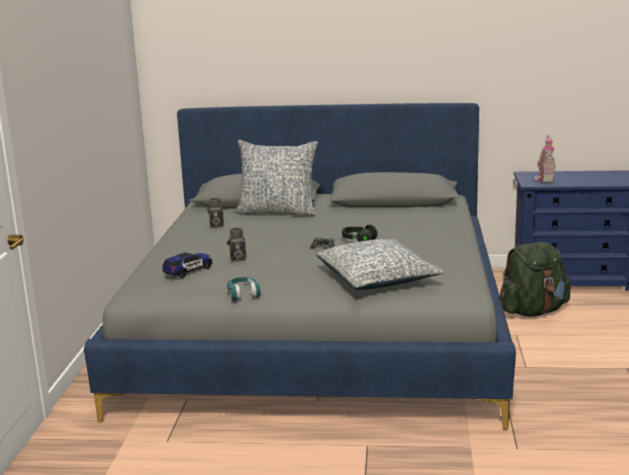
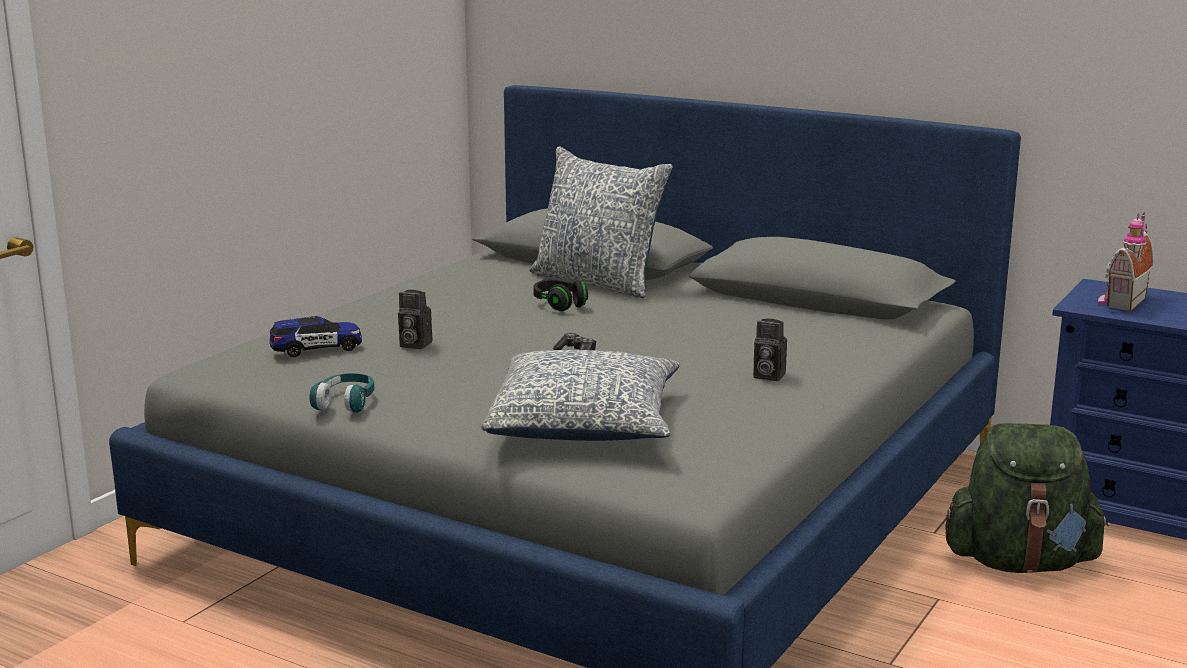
camera: 25 degrees right, 0 degrees up
(216, 226) = (473, 287): camera -> camera (767, 376)
(359, 240) = (651, 353): black headphones -> black headphones (559, 305)

